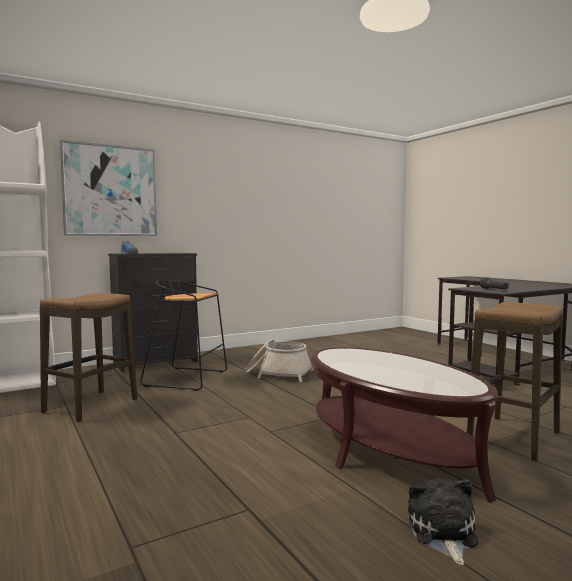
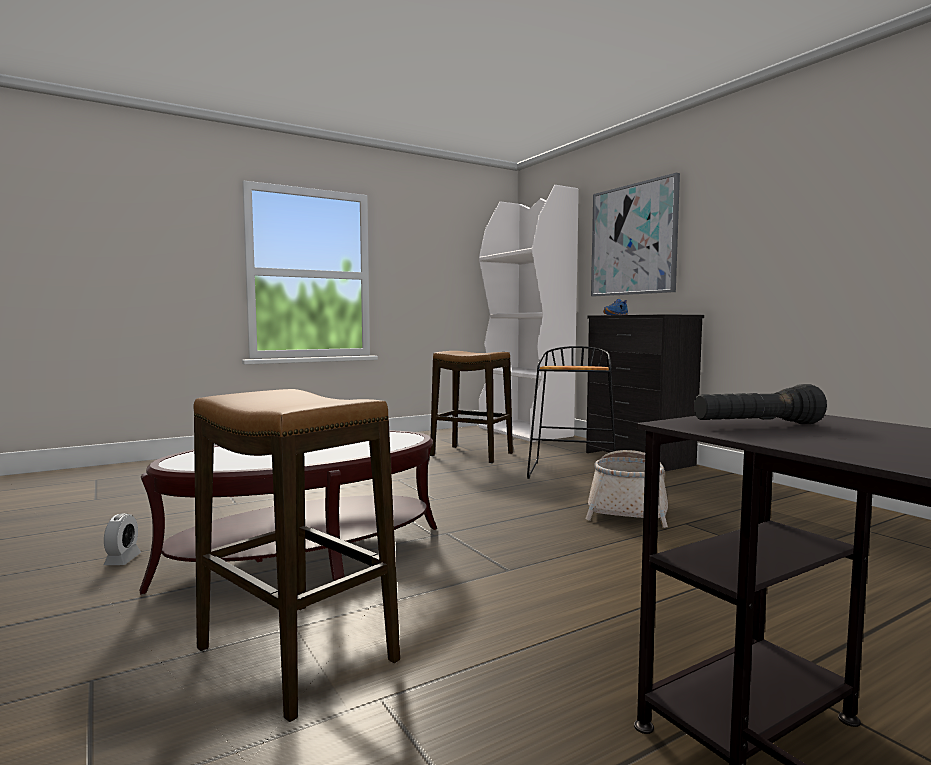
camera: 90 degrees right, 0 degrees up
(442, 533) = (122, 560): plush toy -> alarm clock

